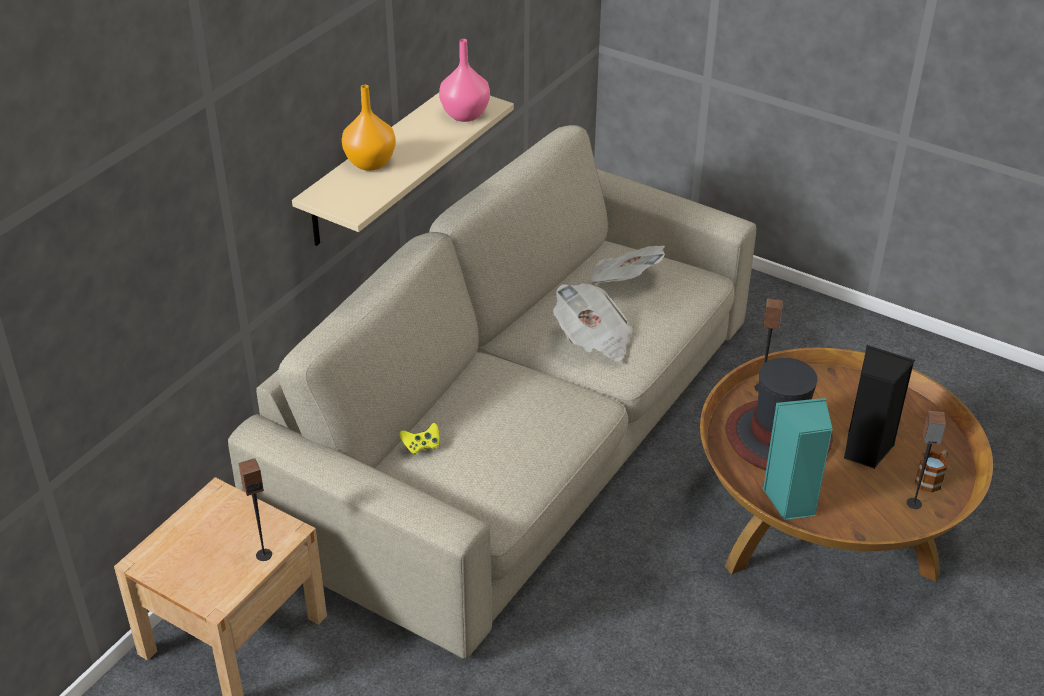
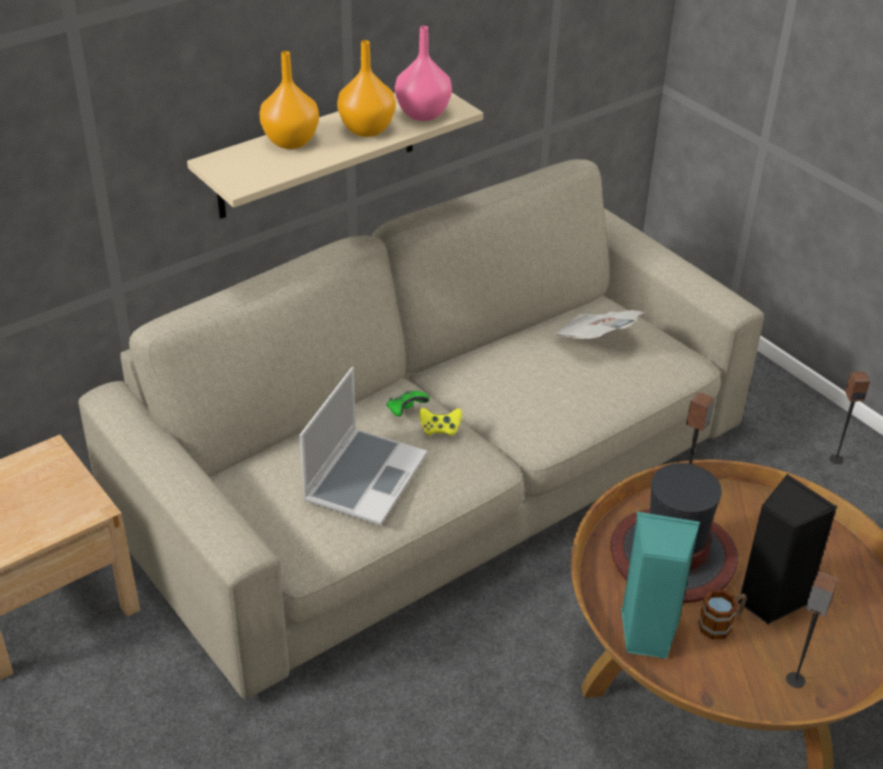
camera: 20 degrees right, 0 degrees up
(264, 554) = (55, 525): speaker -> speaker (836, 459)
(421, 446) = (280, 459): yellow game controller -> yellow game controller (440, 429)
(426, 139) = (365, 129): none -> orange vase
(502, 377) = (406, 410): none -> green game controller
(505, 441) = (364, 477): none -> laptop
(593, 339) = (522, 394): newspaper -> none
(931, 479) = (833, 657): mug -> mug (721, 624)

